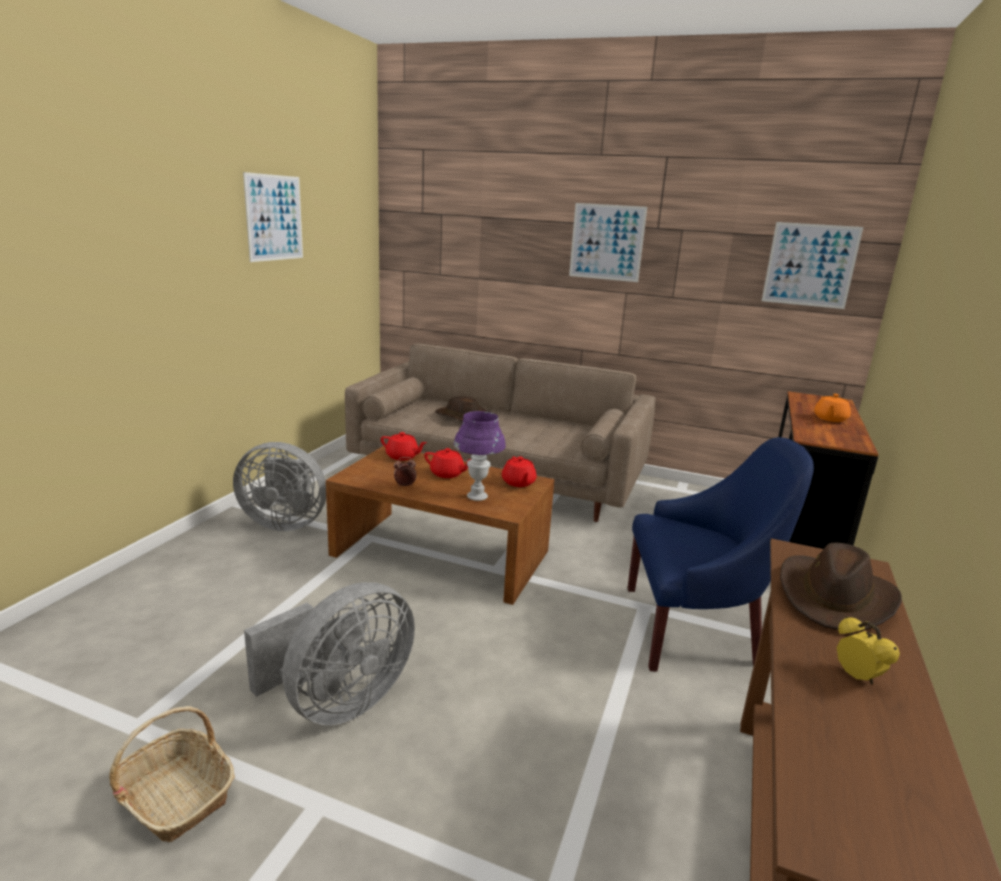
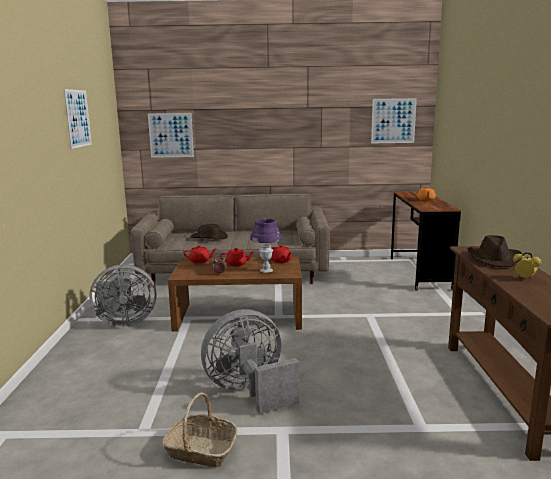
camera: 20 degrees left, 5 degrees down
(339, 703) = (250, 391): grey fan -> grey fan turned 135 degrees counterclockwise
(606, 242) = (278, 118): picture -> picture (171, 135)
(693, 629) = (399, 318): blue armchair -> none

